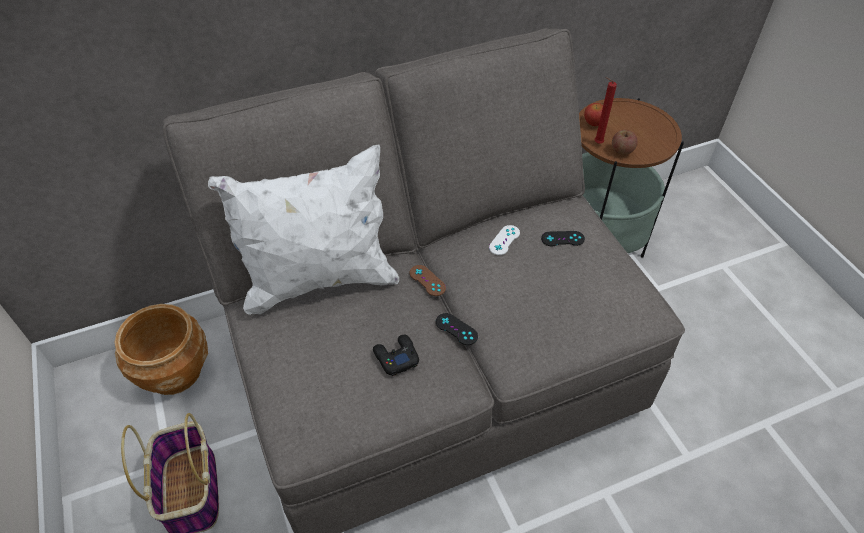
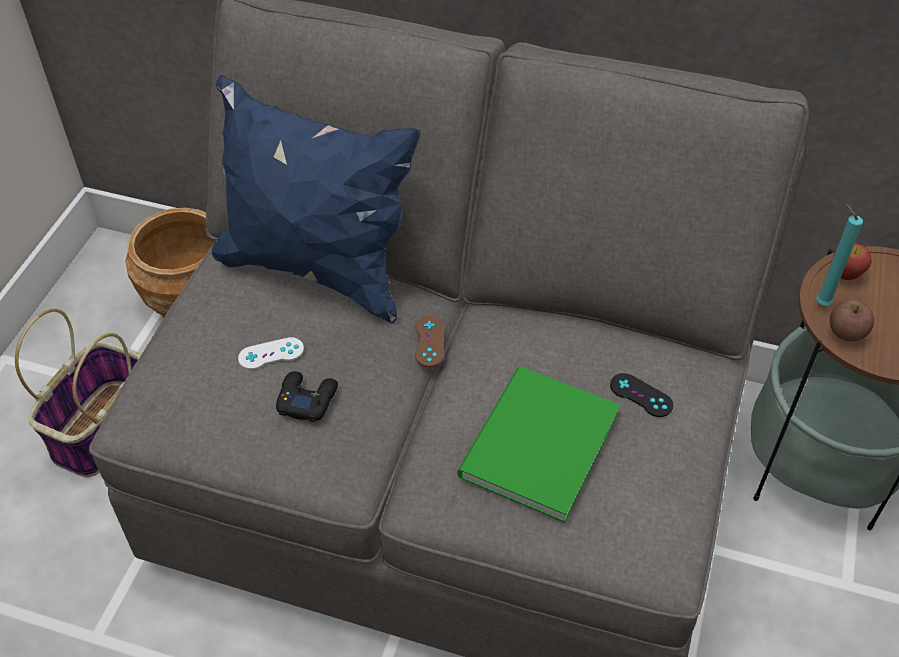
camera: 40 degrees right, 0 degrees up
(319, 281) = (317, 269): white pillow -> blue pillow
(456, 329) = (402, 415): black game controller -> none
(504, 240) = (565, 351): white game controller -> white game controller (271, 354)
(542, 298) = (534, 446): none -> green book
(596, 143) = (820, 303): red candle -> turquoise candle

